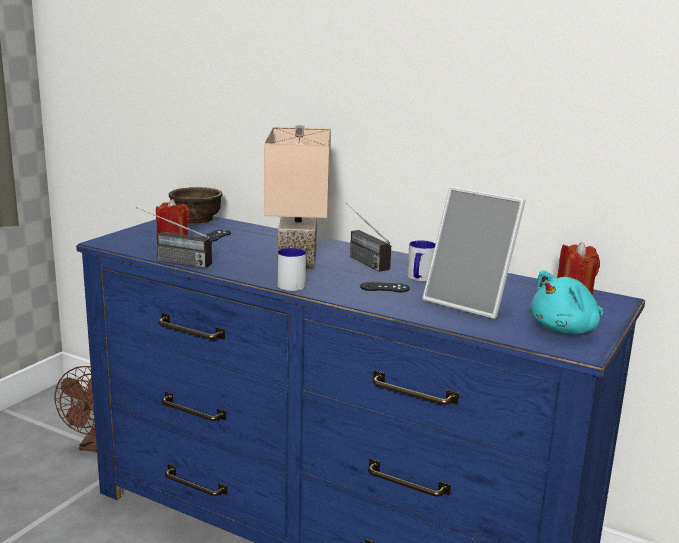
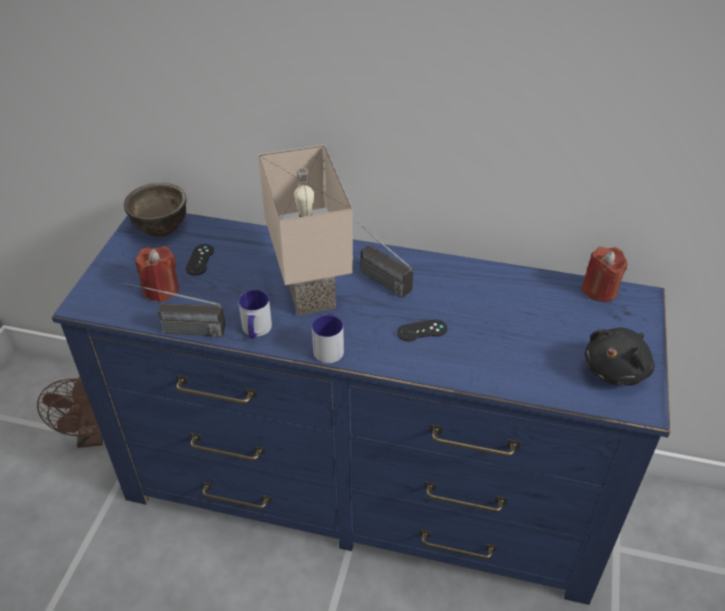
camera: 15 degrees left, 25 degrees up
(419, 278) = (447, 301): mug -> mug (256, 330)
(471, 302) = (514, 339): picture frame -> none
(565, 330) = (616, 370): turquoise plush toy -> black plush toy

